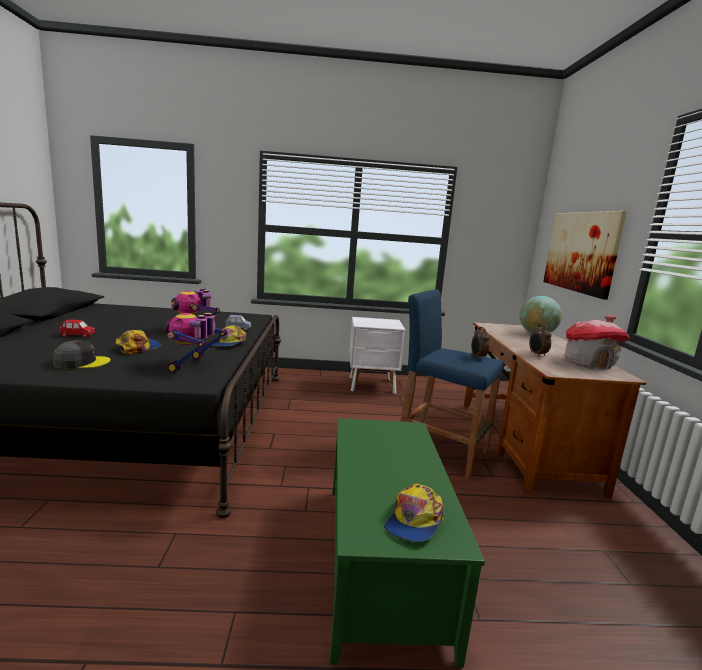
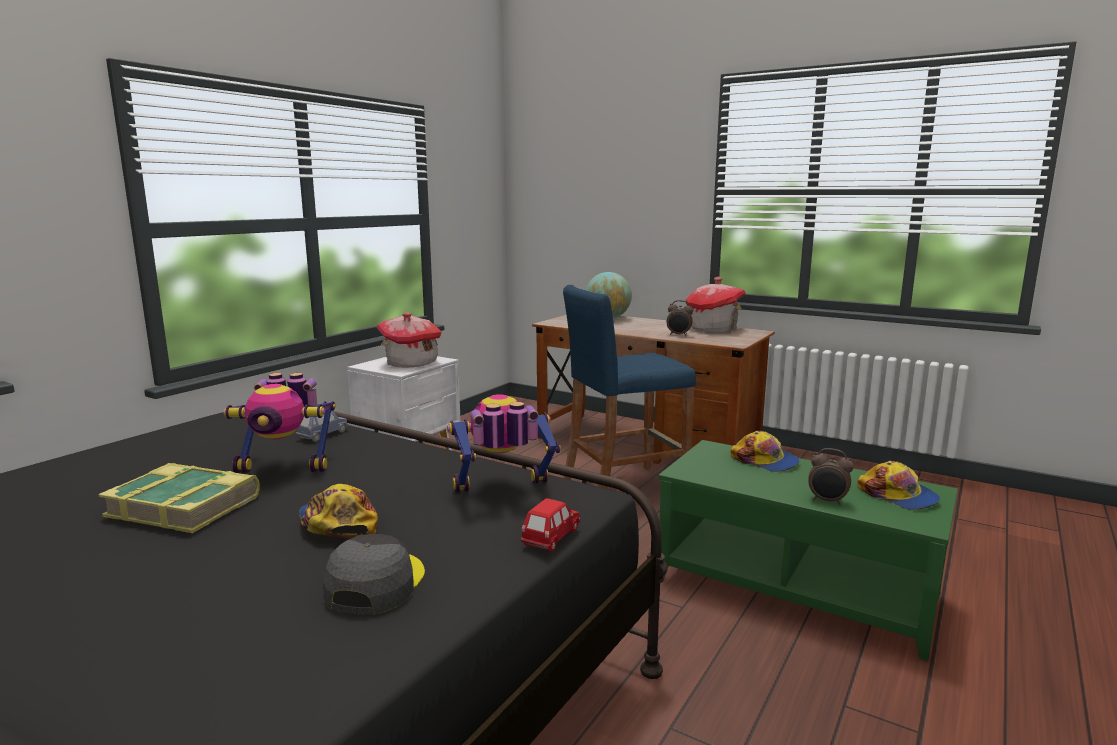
camera: 55 degrees left, 0 degrees up
(78, 335) = (127, 581): red toy car -> red toy car (551, 537)
(143, 328) = (185, 506): none -> book
(193, 365) = (503, 492): toy robot -> toy robot turned 120 degrees clockwise
(229, 343) = (409, 453): cap -> cap (765, 461)
(379, 324) = (411, 363): none -> toy house
(477, 357) = (648, 355): alarm clock -> alarm clock (827, 501)
(581, 252) = (608, 215): picture -> none

